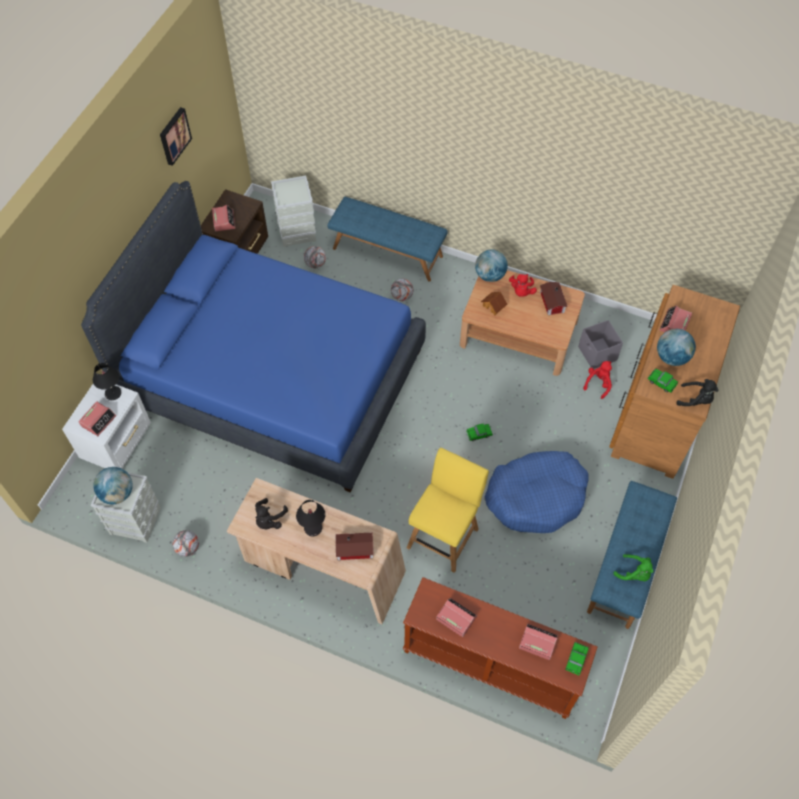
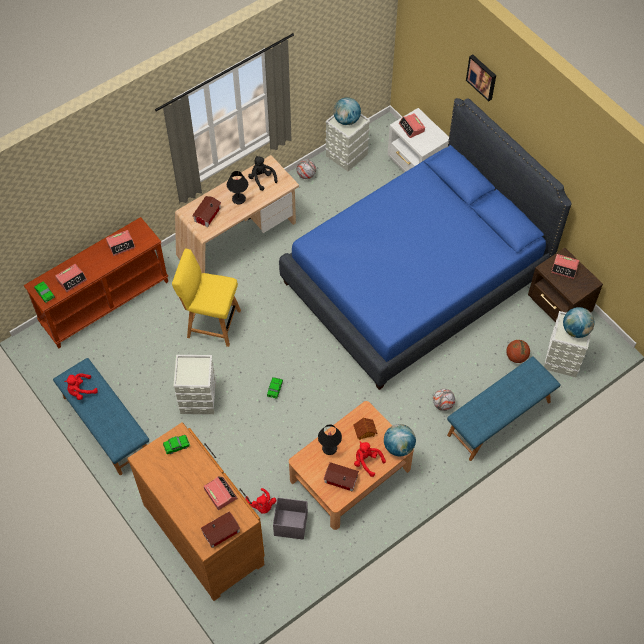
camera: 120 degrees right, 0 degrees up
(112, 393) = (430, 142): black table lamp -> black table lamp (329, 448)
(174, 136) = (595, 182): picture -> picture (482, 77)
(315, 264) = (516, 357): football -> basketball
(444, 535) = (211, 323): yellow chair -> yellow chair turned 135 degrees clockwise
(536, 496) = (197, 398): blue dog bed -> grey storage box
(634, 573) = (81, 391): green plush toy -> red plush toy
(671, 357) = (193, 470): globe -> globe (576, 330)
(696, 400) = (146, 461): black plush toy -> none
(705, 304) = (222, 532): none -> toy house

